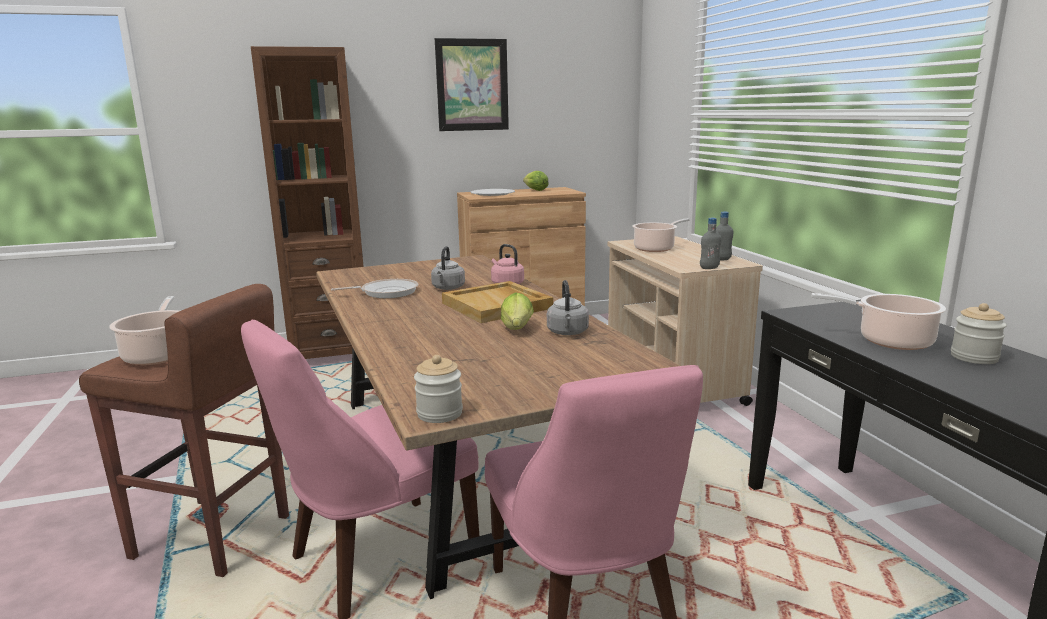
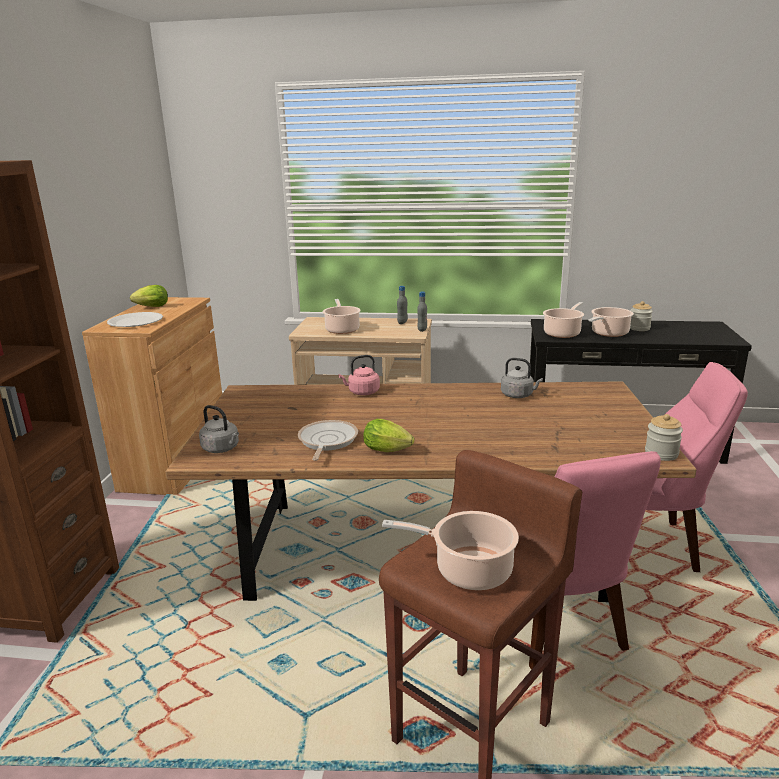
camera: 65 degrees left, 5 degrees up
(448, 288) = (346, 414): grey kettle -> grey kettle (222, 449)
(472, 85) = (67, 194): picture -> none
(497, 306) = (427, 405): beige tray -> none
(517, 330) = (499, 408): lettuce -> lettuce (389, 450)
(829, 318) = (563, 333): none -> cooking pot

